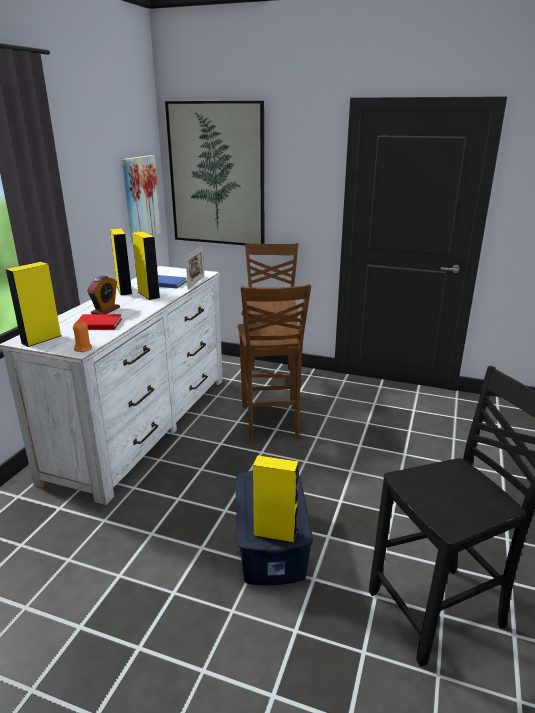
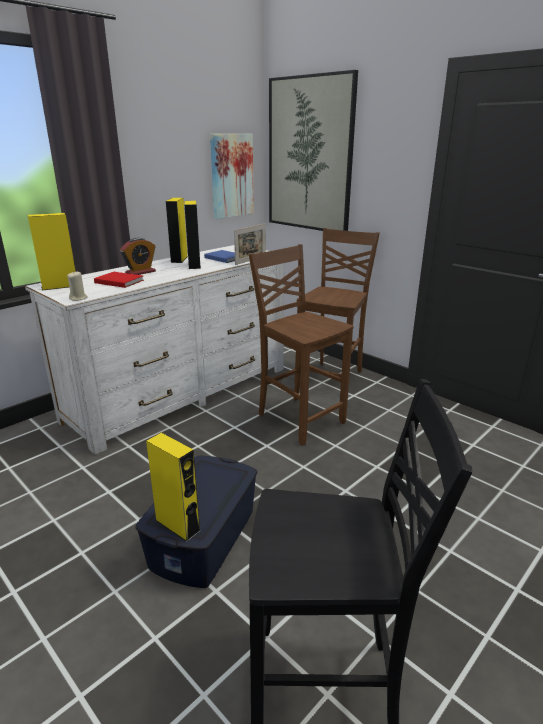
camera: 25 degrees right, 0 degrees up
(83, 349) = (78, 298): orange candle -> beige candle
(270, 421) = (299, 418): brown chair -> brown chair turned 120 degrees clockwise

